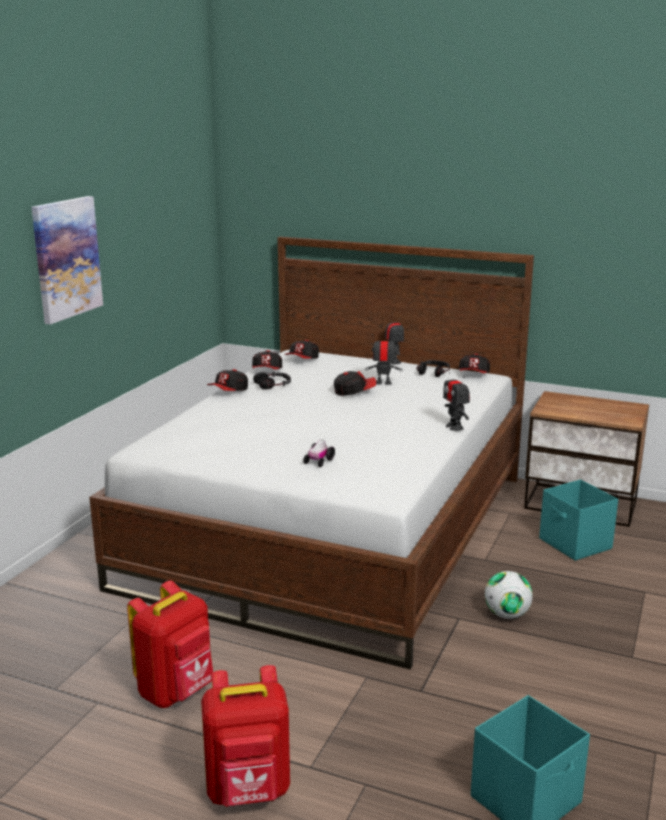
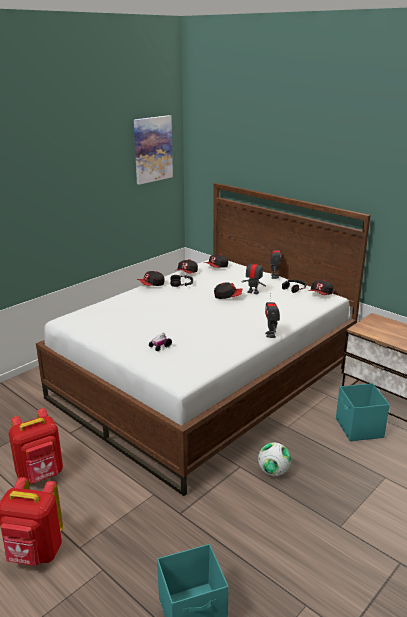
camera: 20 degrees right, 5 degrees up
(66, 258) = (51, 193): picture -> picture (152, 149)

